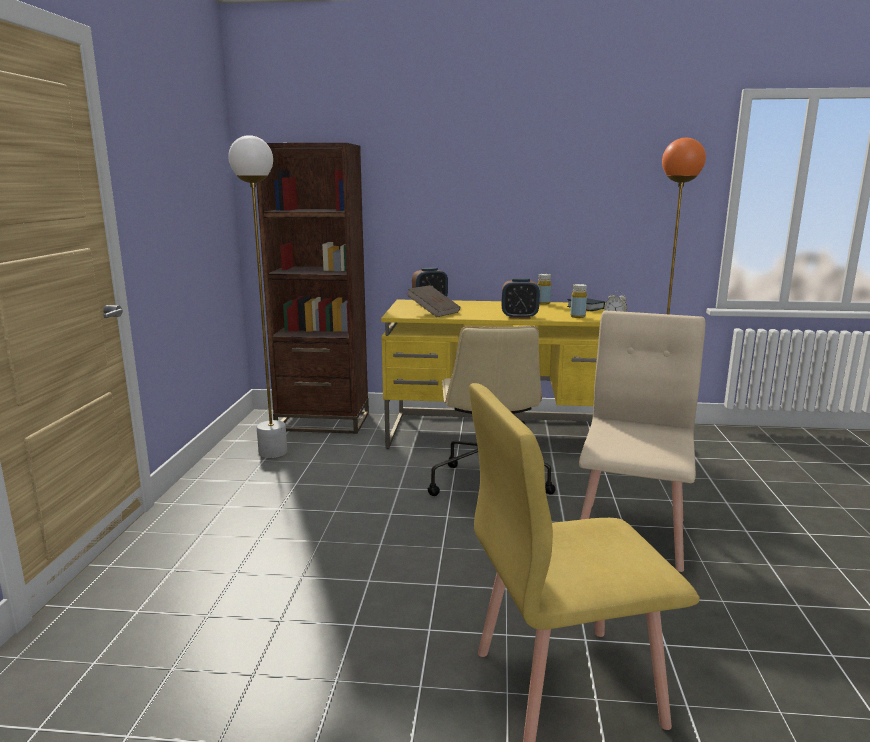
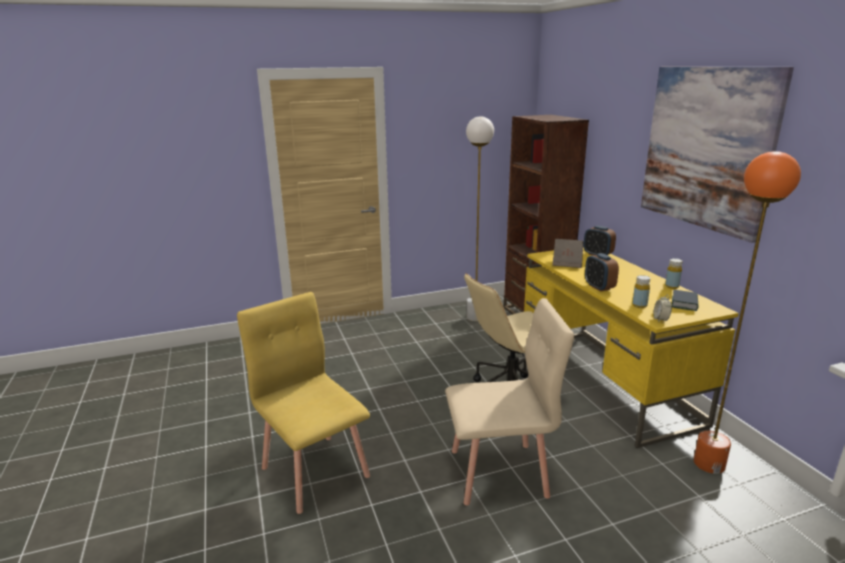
camera: 65 degrees right, 5 degrees up
(550, 157) = (706, 148): none -> picture

